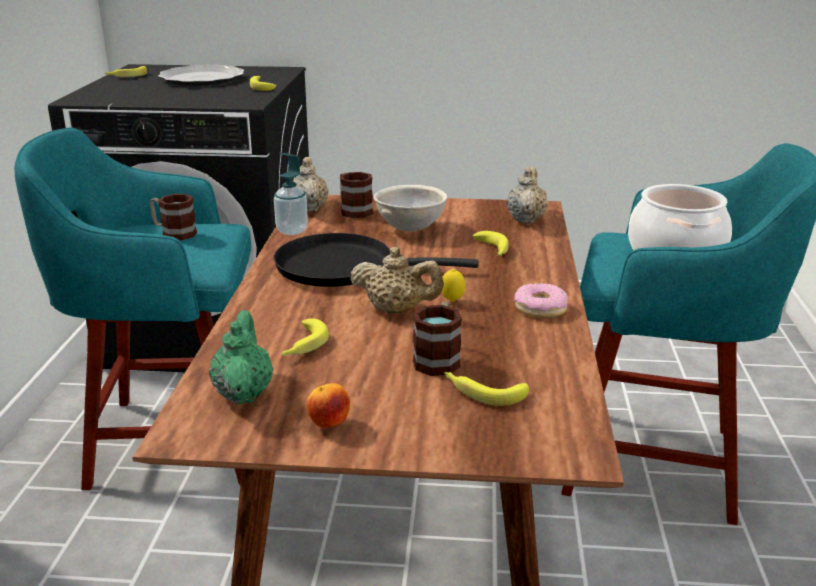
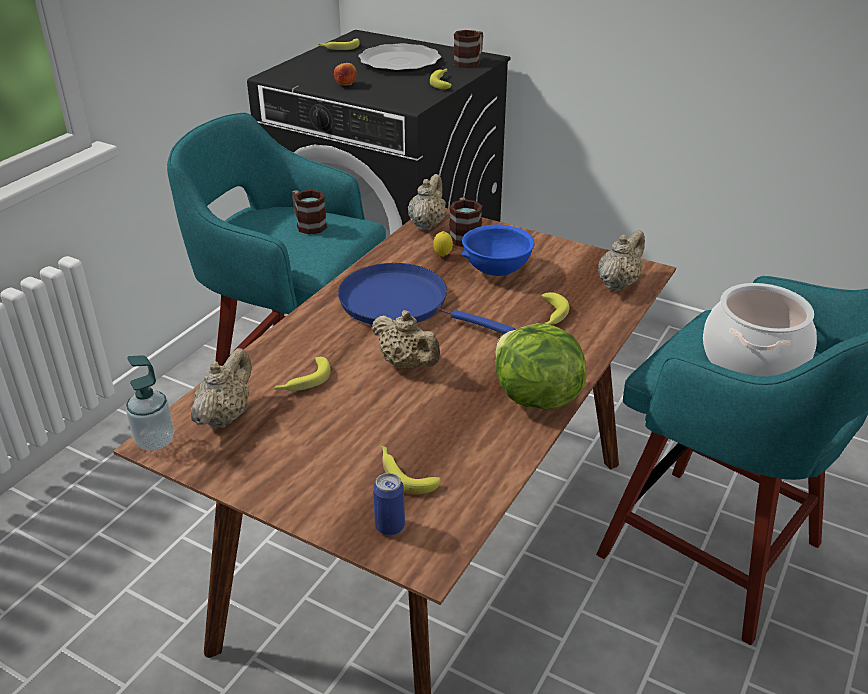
camera: 25 degrees right, 10 degrees up
(243, 393) = (225, 416): green teapot -> beige teapot
(292, 231) = (391, 249): soap dispenser -> soap dispenser (155, 441)
(328, 424) = (262, 466): apple -> apple (345, 85)
(343, 267) = (401, 303): black frying pan -> blue frying pan
(409, 229) = (495, 270): grey bowl -> blue bowl
(438, 358) = (398, 427): mug -> mug (470, 62)
(452, 301) = (462, 367): lemon -> lemon (443, 256)
(512, 437) = (390, 526): none -> can
(540, 308) = (534, 397): donut -> lettuce

